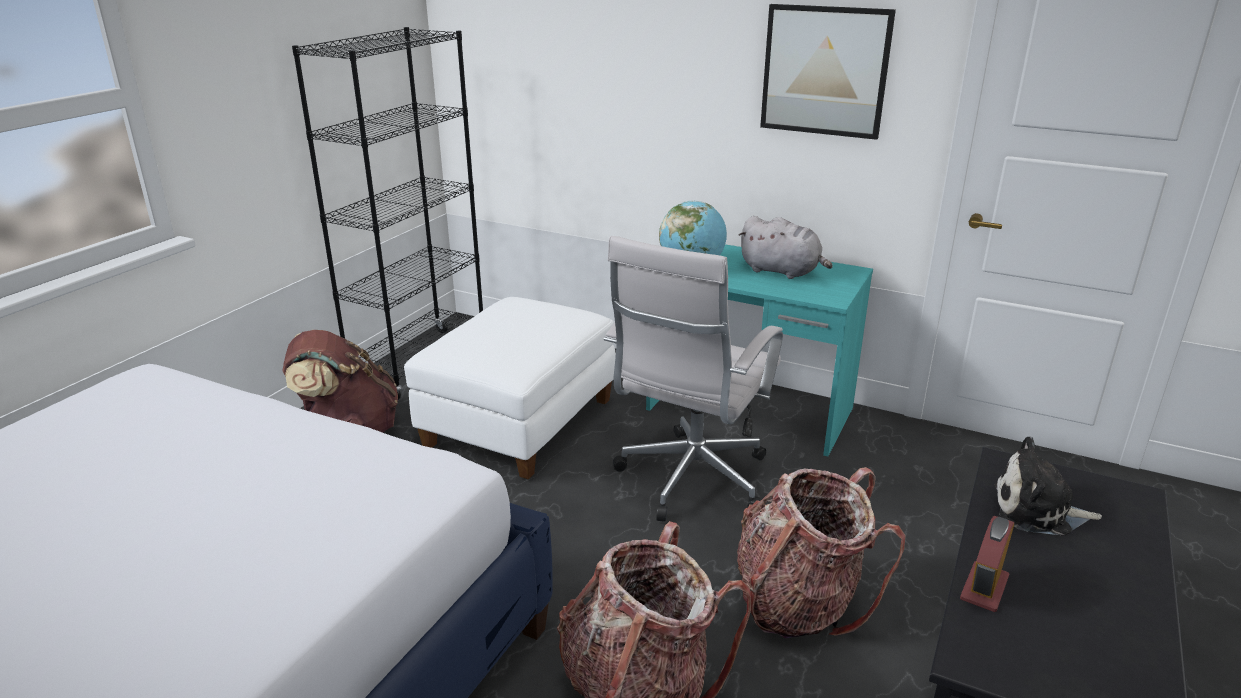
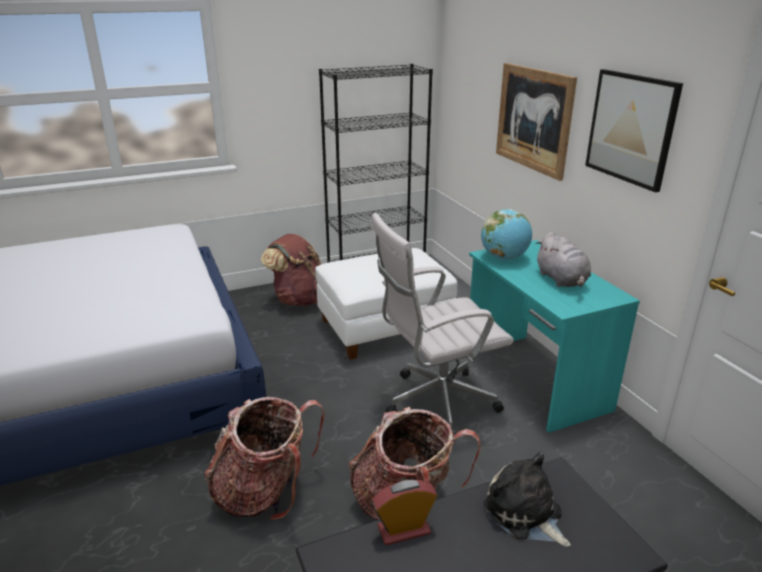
camera: 40 degrees right, 0 degrees up
(652, 82) = (533, 119): none -> picture

